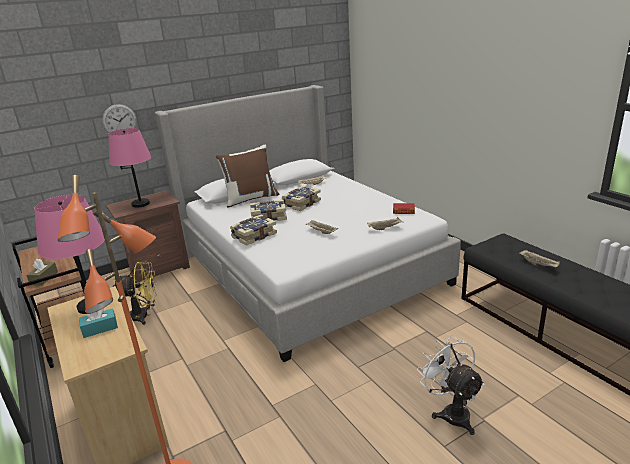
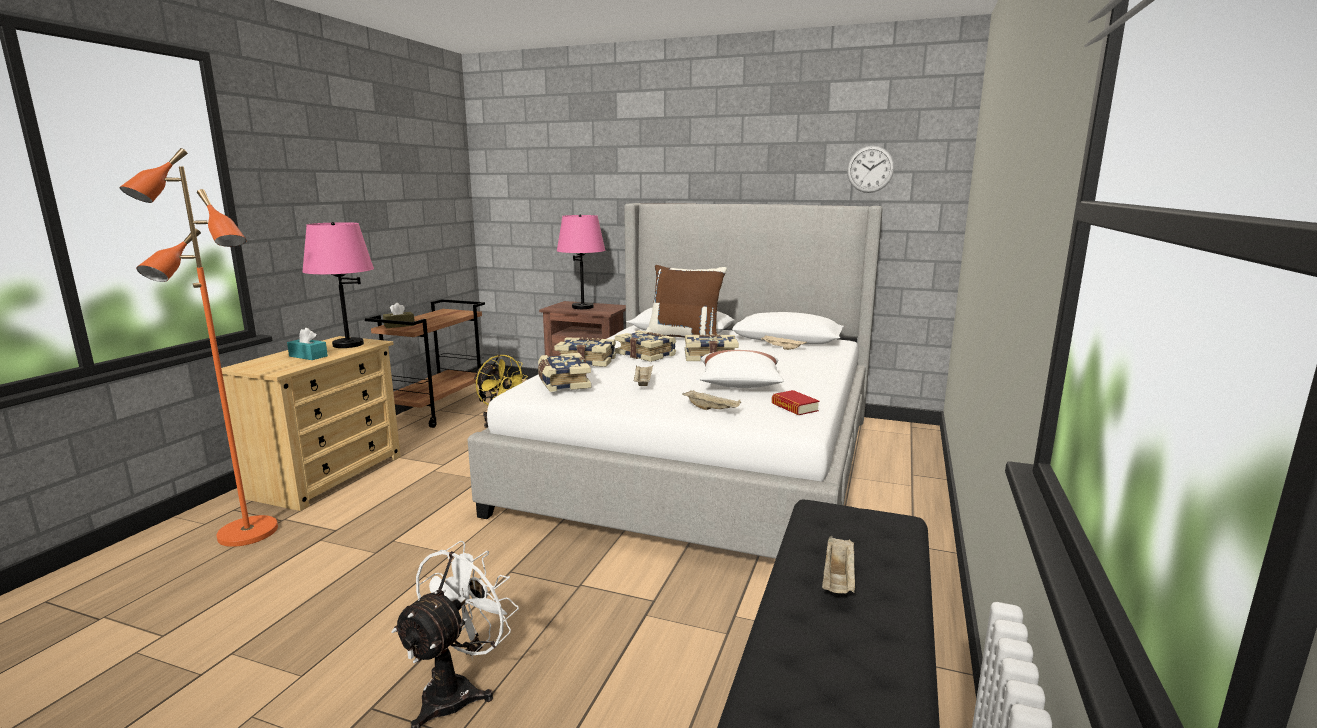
camera: 50 degrees right, 10 degrees down
(119, 121) = (597, 207): wall clock -> wall clock (870, 169)
(291, 252) = (562, 383): none -> book
(356, 212) = (739, 385): none -> white pillow

